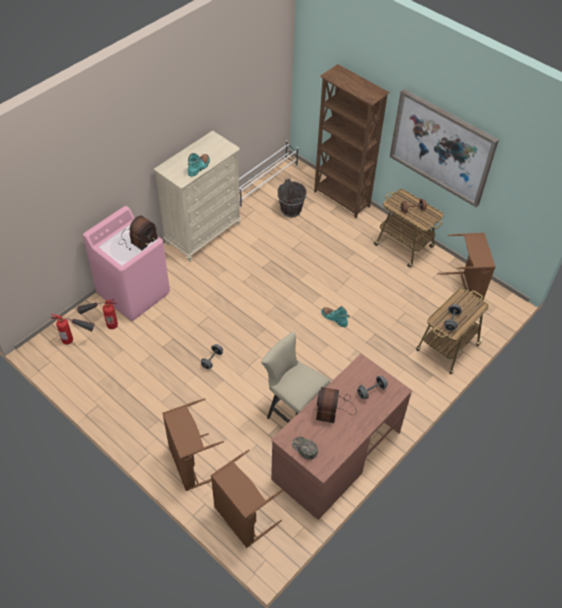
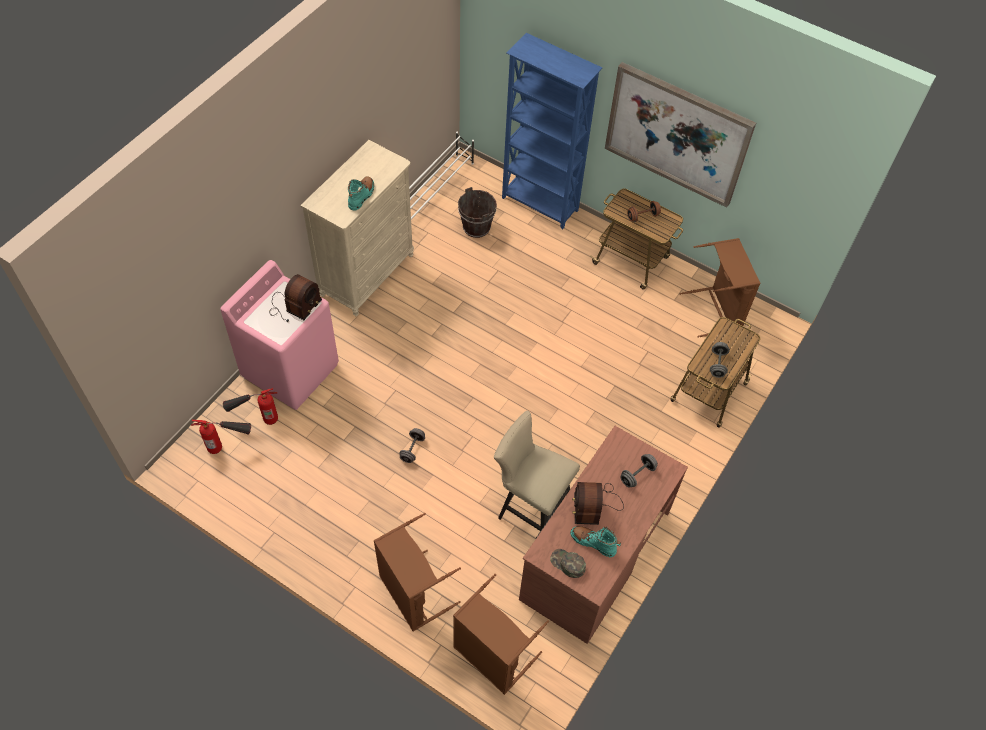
camera: 10 degrees left, 5 degrees up
(334, 318) = (559, 371): turquoise boot -> turquoise boot (593, 542)
(341, 199) = (540, 205): brown bookcase -> blue bookcase

